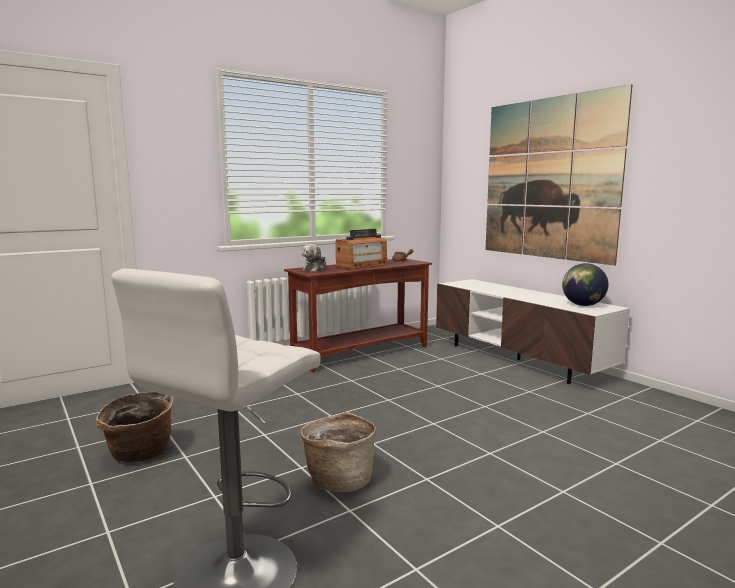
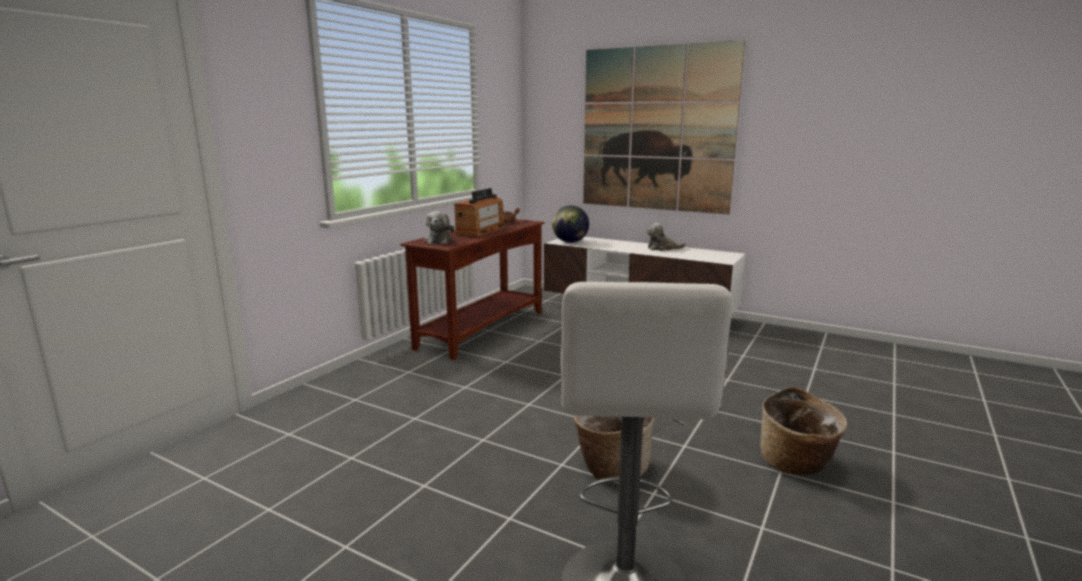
camera: 25 degrees left, 5 degrees up
(139, 455) = (365, 498): basket -> basket (796, 464)
(544, 296) = (662, 248): none -> plush toy
(582, 305) = (707, 254): globe -> globe (570, 242)

